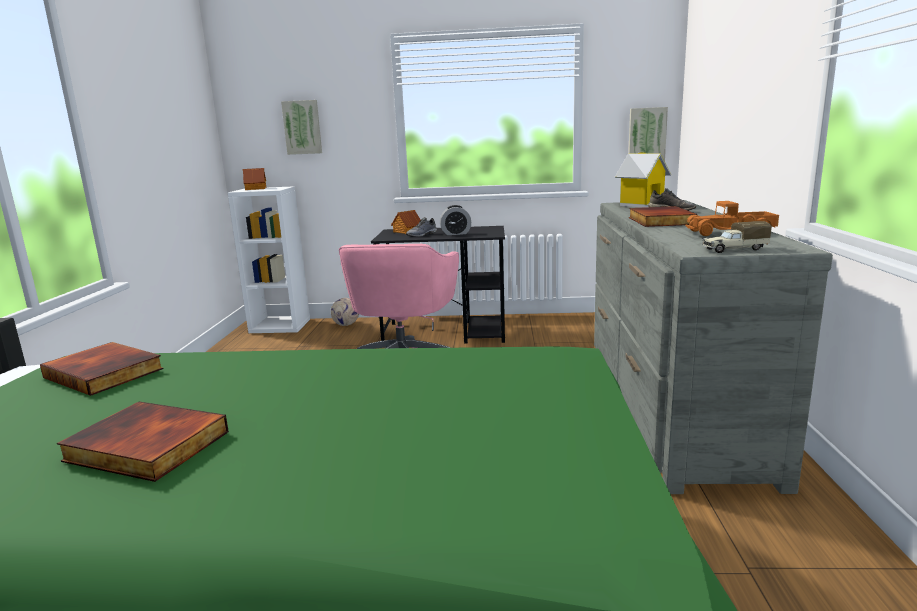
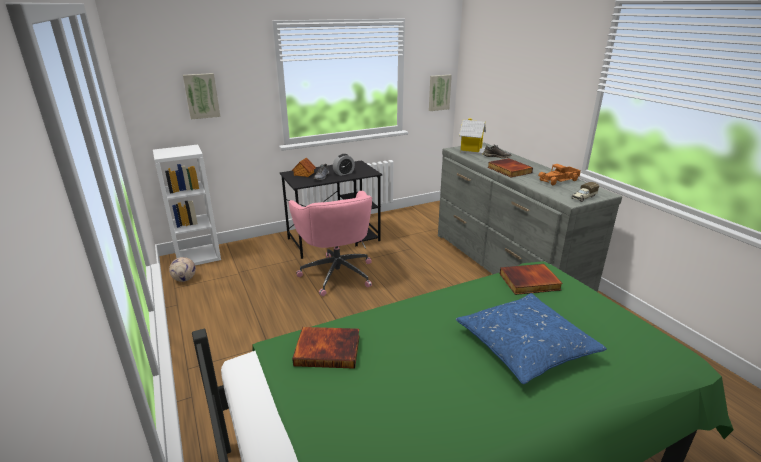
camera: 30 degrees left, 10 degrees up
(145, 447) = (455, 388): book -> book (529, 282)
(256, 188) = (169, 150): toy house -> none
(344, 430) = (525, 346): none -> blue pillow
(346, 325) = (252, 245): football -> football (184, 279)

